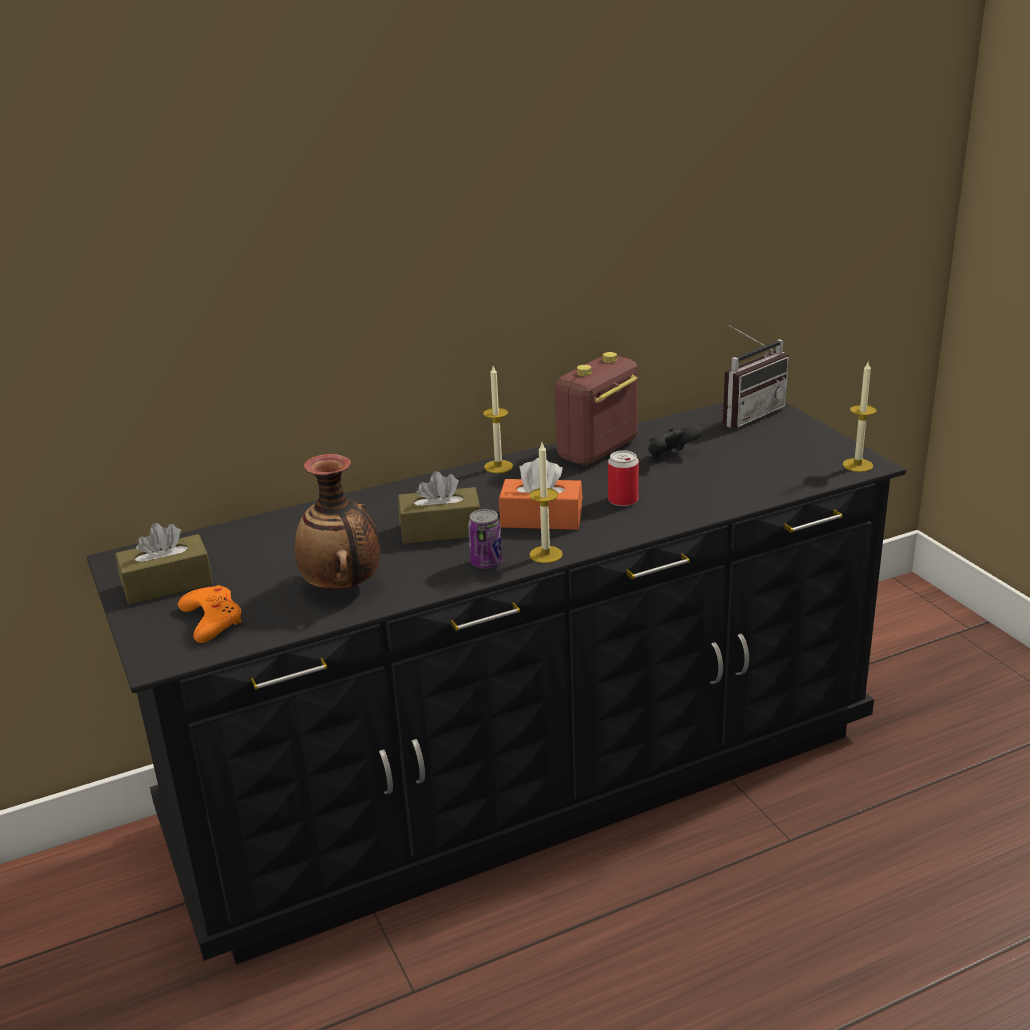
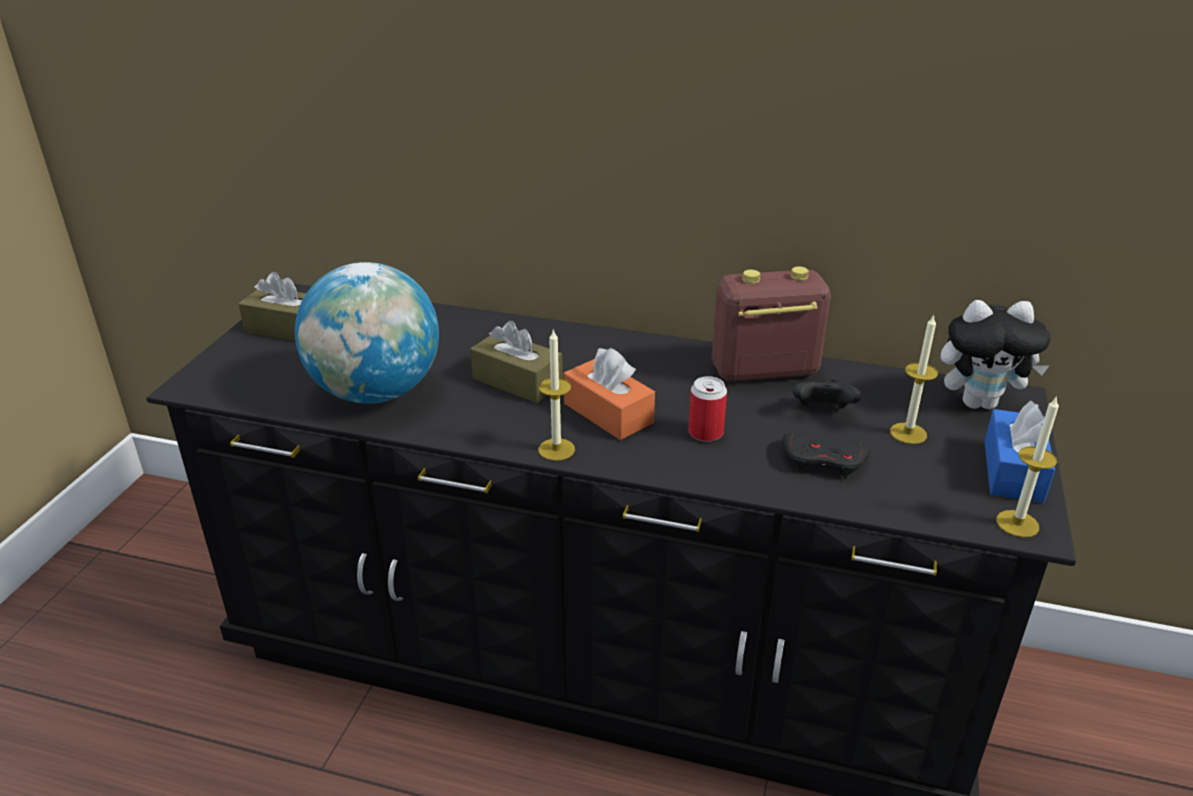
camera: 40 degrees right, 5 degrees up
(212, 619) = (265, 371): orange game controller -> none
(343, 586) = (377, 392): vase -> globe
(486, 563) = (500, 430): can -> none
(498, 466) = (654, 345): candle -> candle (908, 433)
(716, 482) = (823, 461): none -> black game controller
(747, 414) = (979, 402): radio -> plush toy
(817, 441) = (1013, 471): none -> blue tissue box

